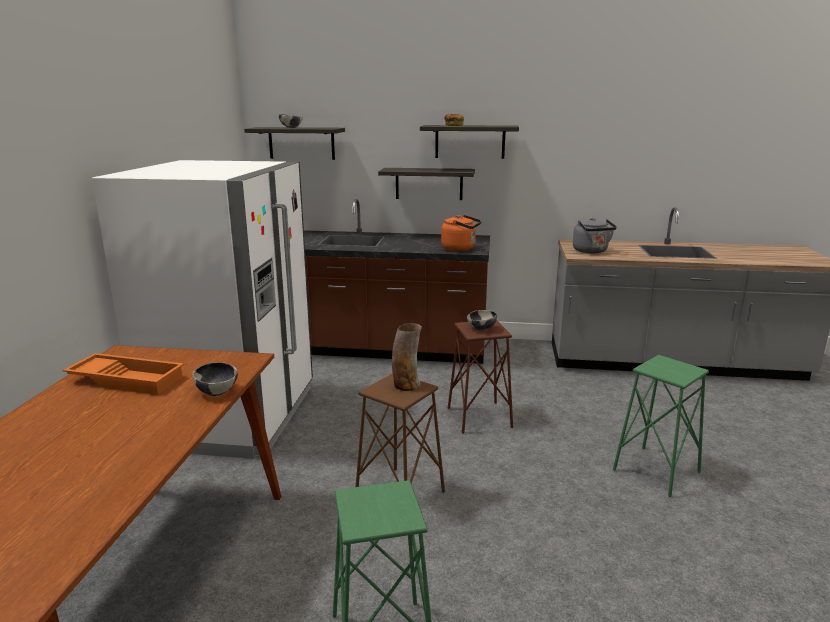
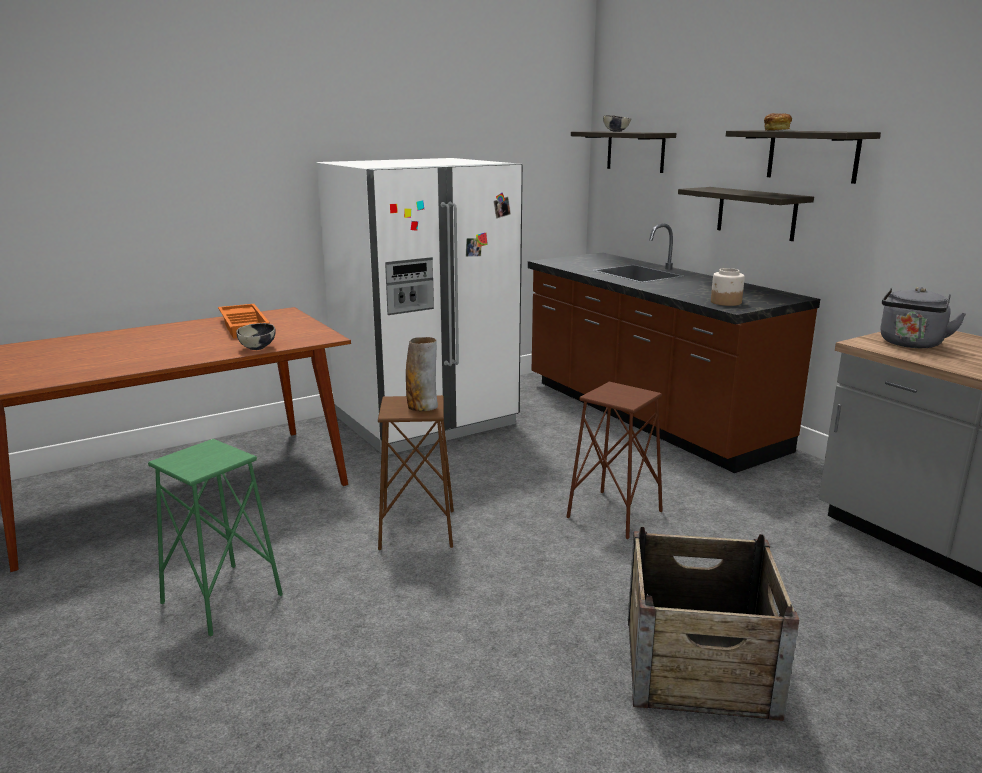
camera: 50 degrees right, 0 degrees up
(460, 249) = (726, 302): orange kettle -> jar
(481, 329) = (617, 394): bowl -> none
(656, 471) = (699, 665): green stool -> crate

